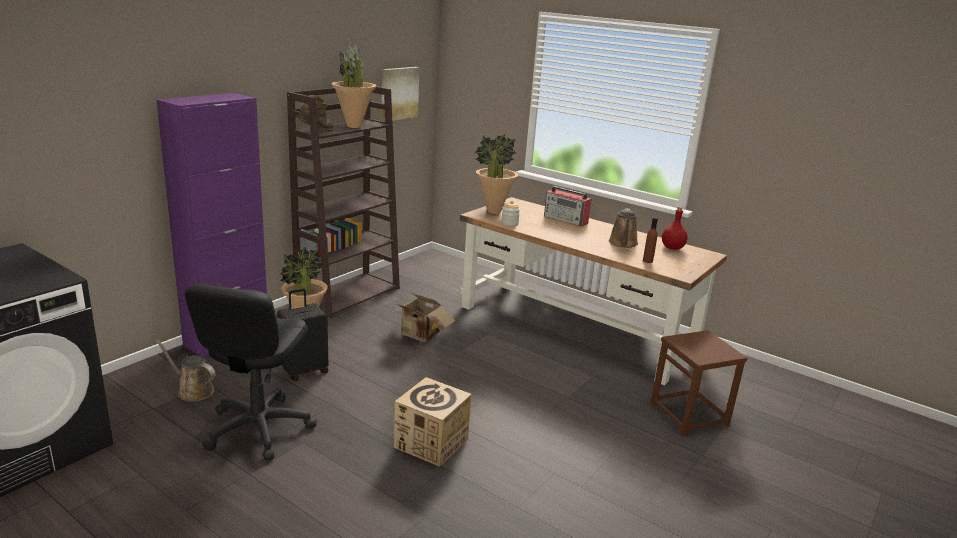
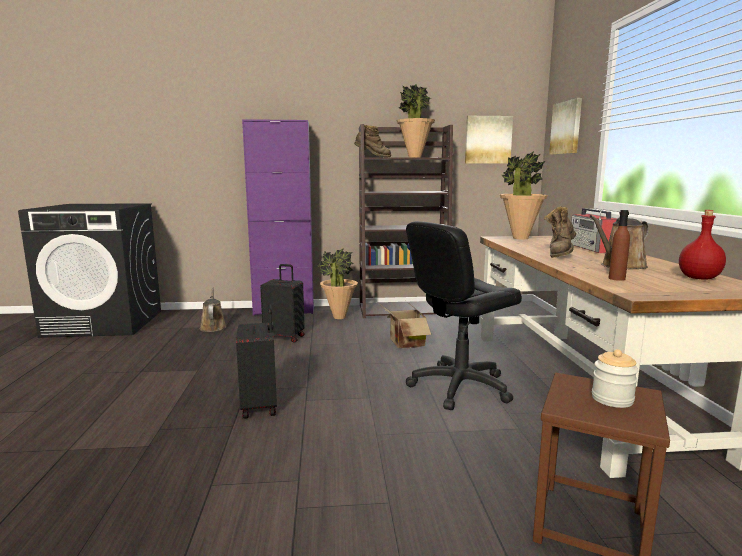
camera: 50 degrees right, 10 degrees down
(258, 428) = (197, 353): black office chair -> black office chair (459, 387)
(431, 443) = (261, 406): cardboard box -> black suitcase
(477, 87) = (566, 128): none -> picture
(509, 223) = (514, 243): jar -> jar (612, 399)
(568, 235) = (560, 254): none -> brown boot

